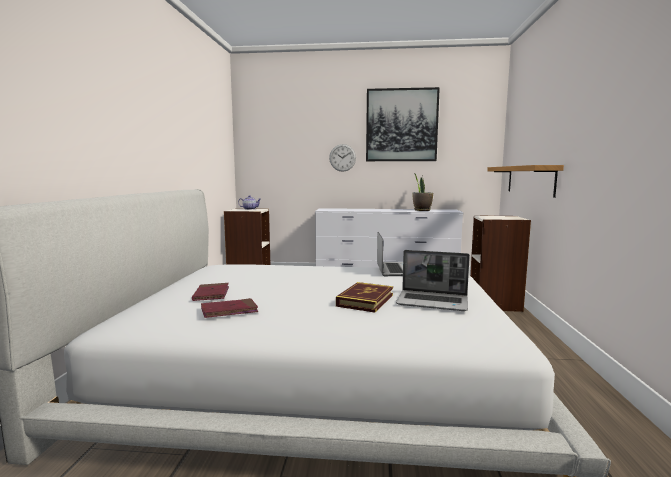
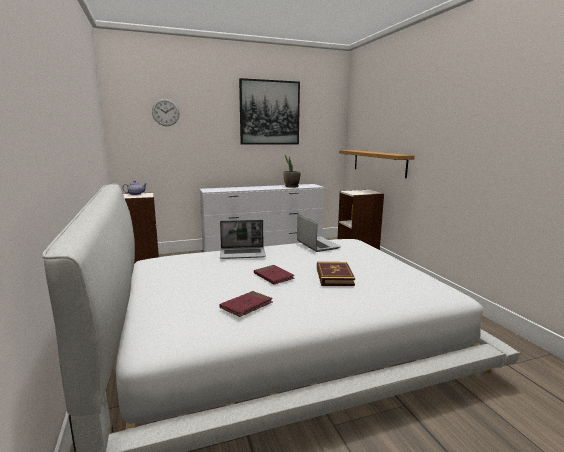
camera: 25 degrees left, 5 degrees up
(211, 294) = (204, 292): red book -> red book (273, 276)
(342, 157) = (219, 141): wall clock -> wall clock (165, 112)
(433, 302) = (378, 270): laptop -> laptop (243, 254)

